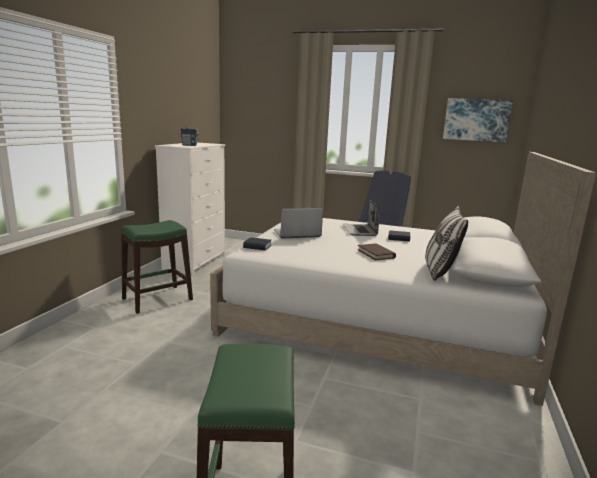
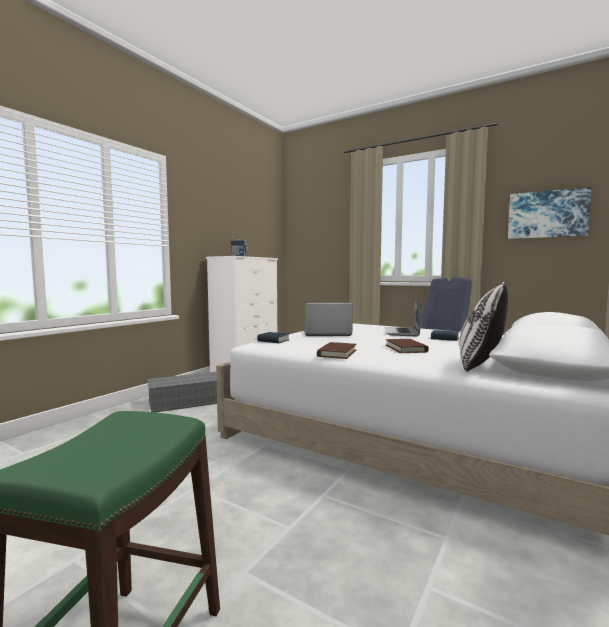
camera: 15 degrees right, 10 degrees down
(157, 299) = (188, 401): green stool -> grey storage box
(325, 262) = (337, 353): none -> brown book

